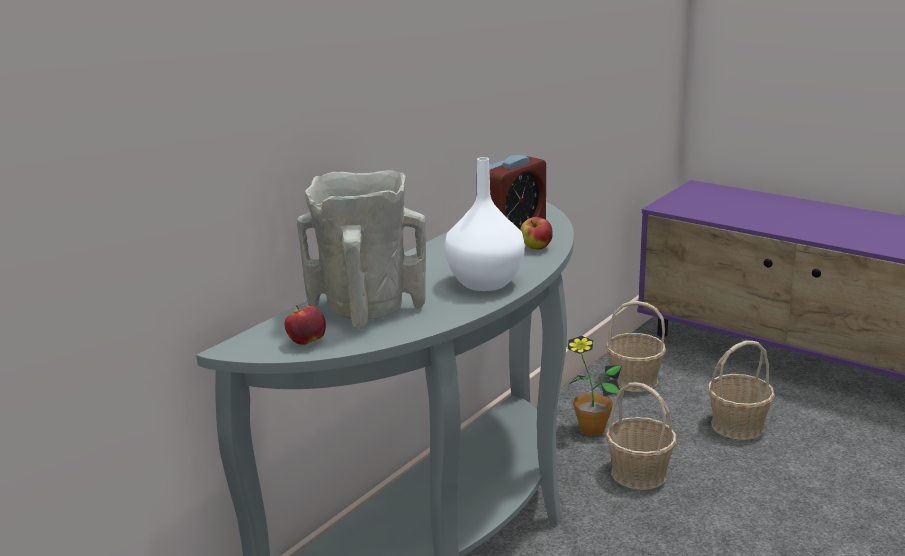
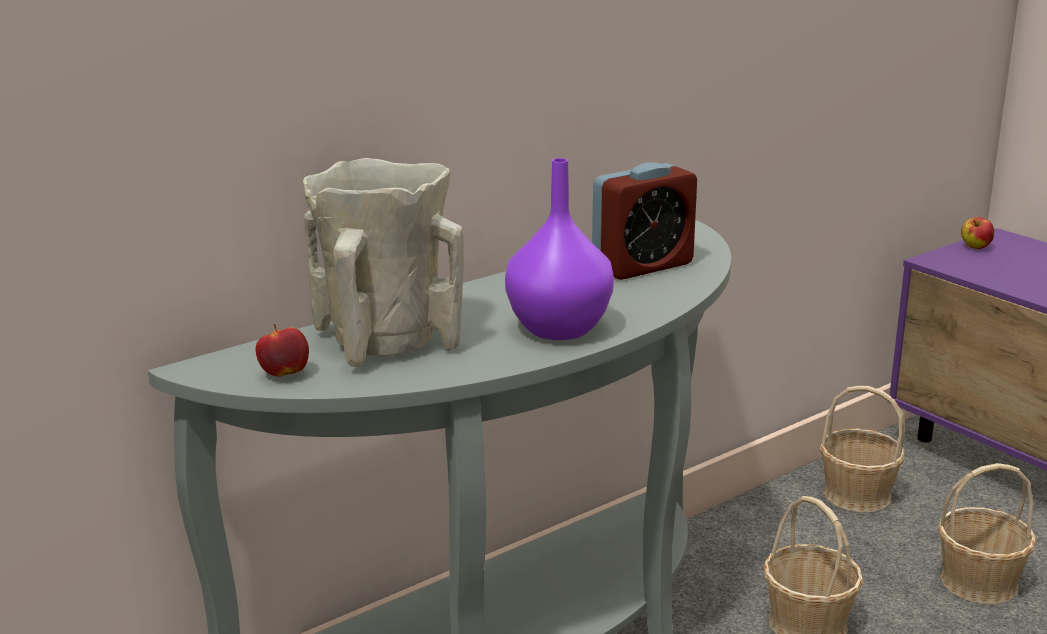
camera: 15 degrees right, 0 degrees up
(486, 283) = (560, 330): white vase -> purple vase
(536, 248) = (659, 292): apple -> apple (975, 247)
(592, 430) = (768, 553): potted plant -> none

